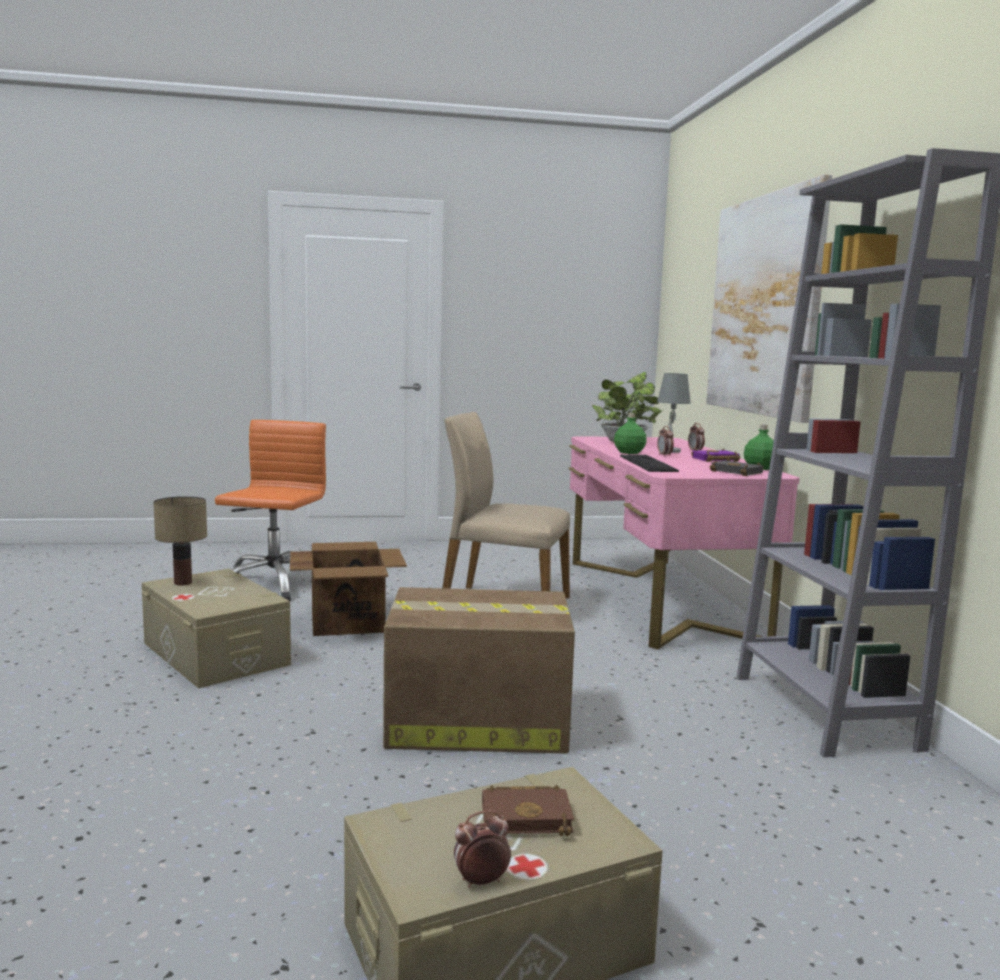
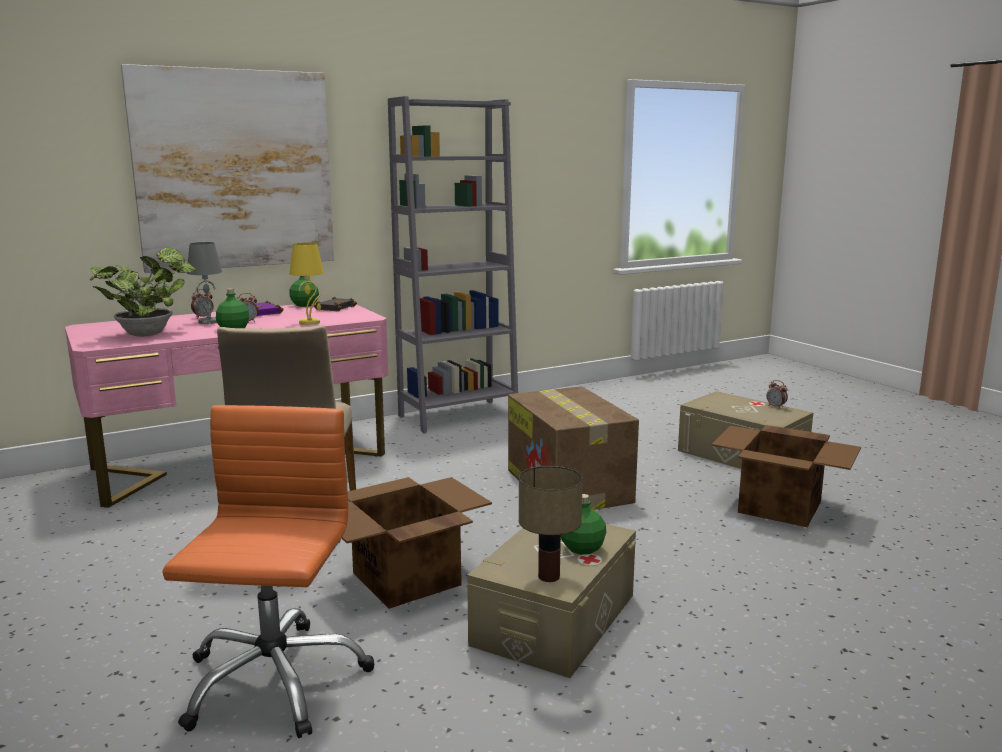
camera: 110 degrees left, 5 degrees up
(200, 597) = (582, 549): none -> green bottle
(237, 864) = (781, 507): none -> cardboard box
(274, 585) = (273, 680): orange office chair -> orange office chair turned 105 degrees clockwise
(528, 817) = (729, 405): brown book -> none
(647, 463) = (310, 323): keyboard -> yellow table lamp

